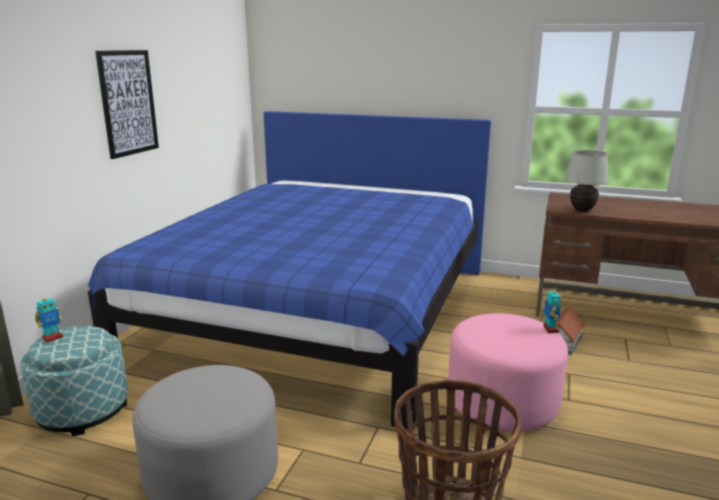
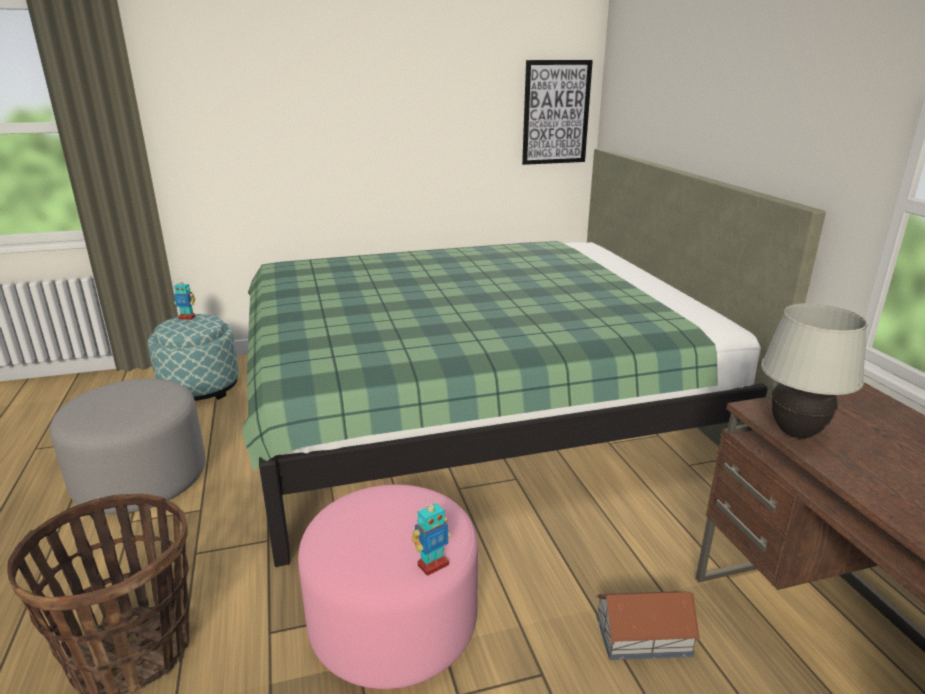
camera: 55 degrees right, 5 degrees up
(128, 103) = (363, 120): picture -> picture (556, 113)
(319, 311) = (475, 409): blue bed -> green bed

